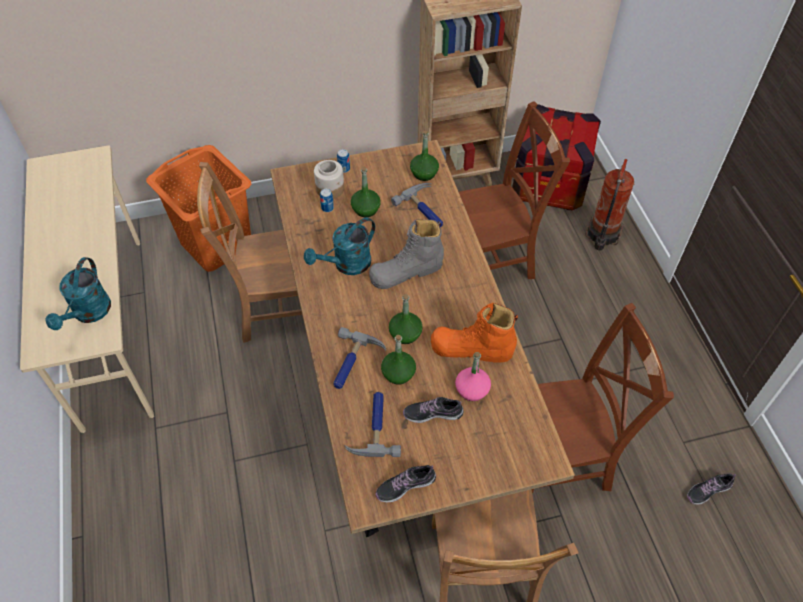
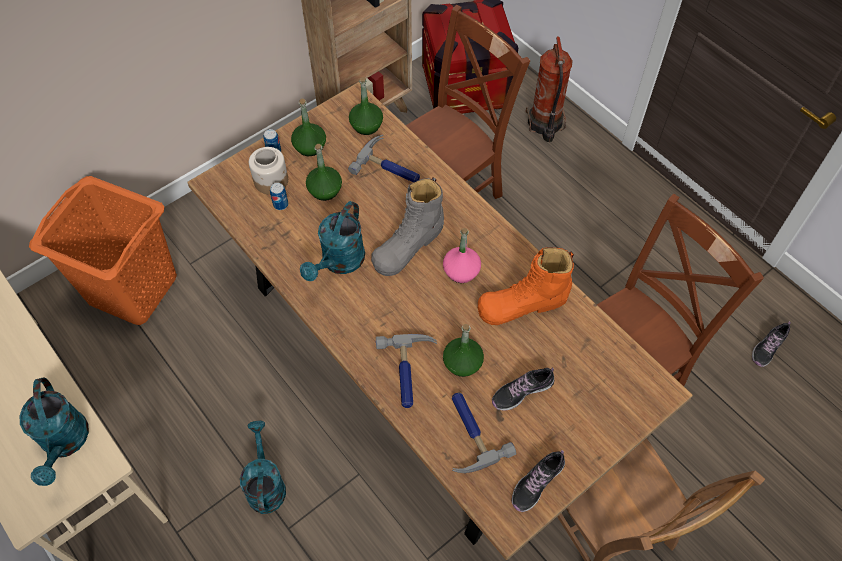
camera: 25 degrees left, 5 degrees up
(235, 421) = (265, 484): none -> turquoise watering can
(276, 306) = (242, 334): brown chair -> none
(405, 334) = (445, 316): green bottle -> green bottle (310, 146)
(472, 389) = (547, 348): pink bottle -> pink bottle (461, 271)

